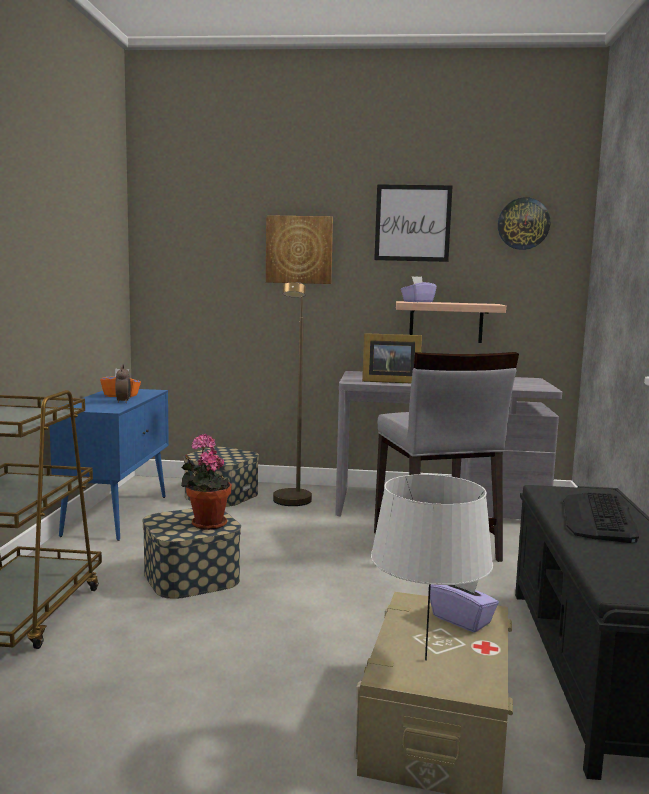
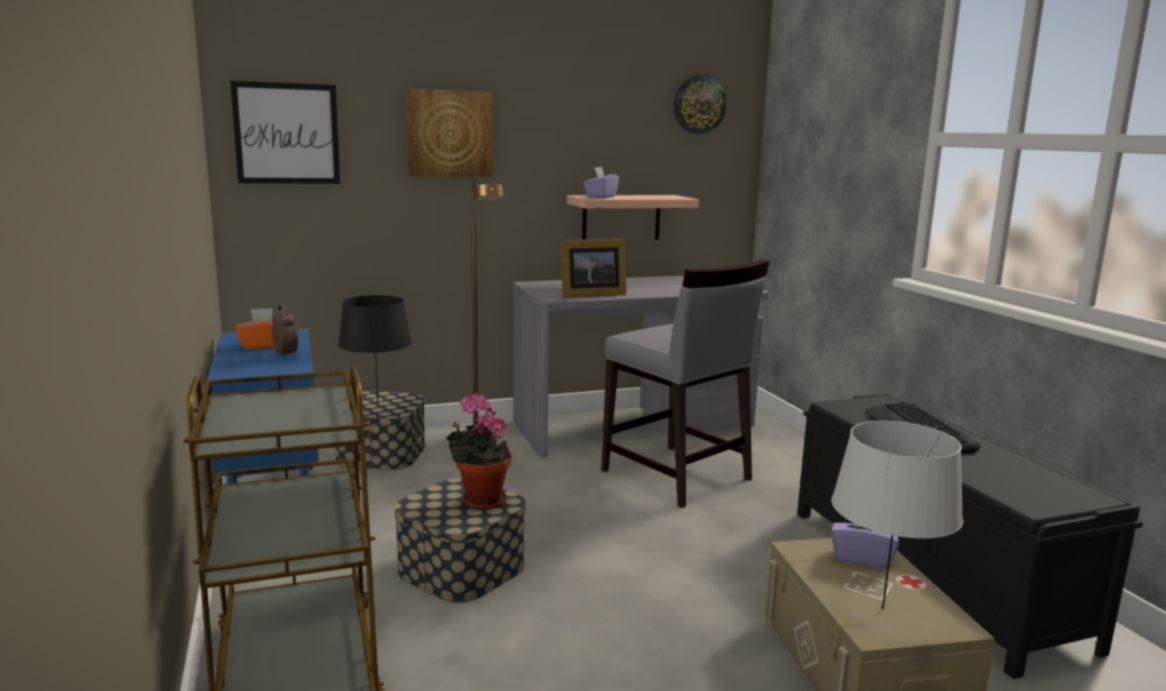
camera: 25 degrees left, 5 degrees up
(219, 456) = (378, 405): none -> black table lamp
(412, 223) = (583, 102): picture -> picture (287, 133)

